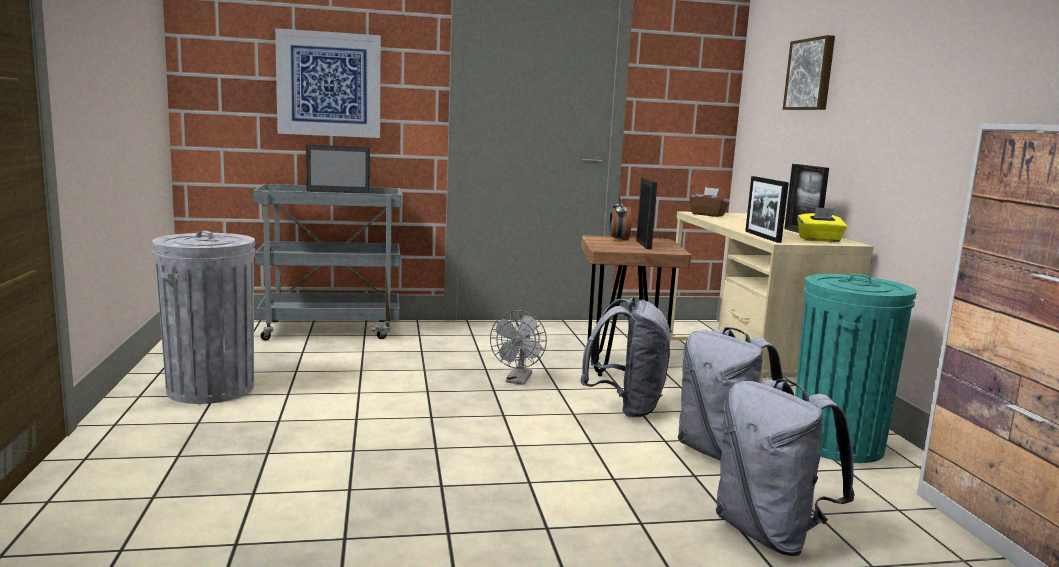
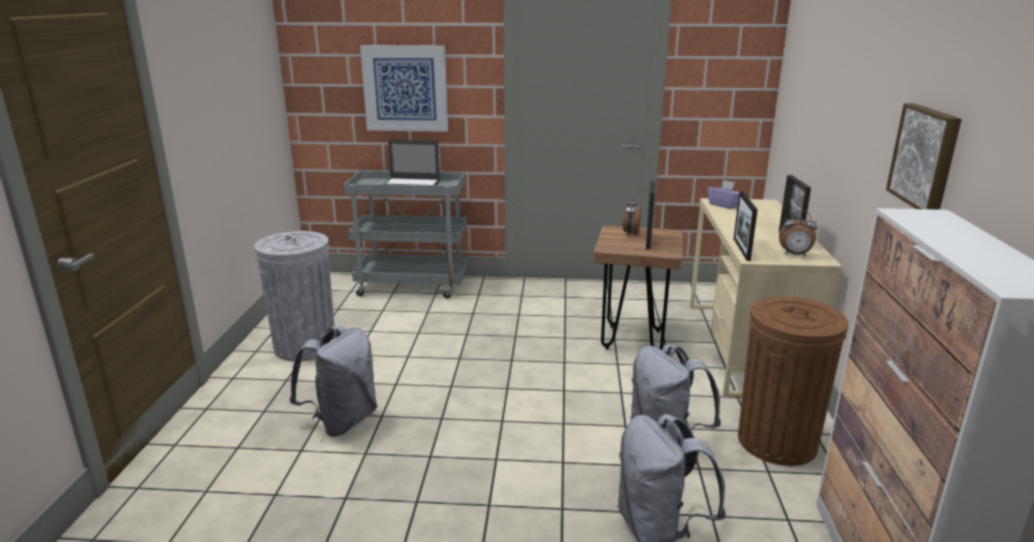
camera: 15 degrees right, 10 degrees up
(518, 380) = (535, 351): grey fan -> none
(626, 407) = (611, 387): grey backpack -> grey backpack (342, 421)
(707, 215) = (724, 205): brown tissue box -> purple tissue box
(811, 74) = (822, 82): picture -> picture (926, 157)
(819, 240) = (795, 255): yellow tissue box -> alarm clock
(836, 443) = (777, 441): turquoise trash can -> brown trash can

